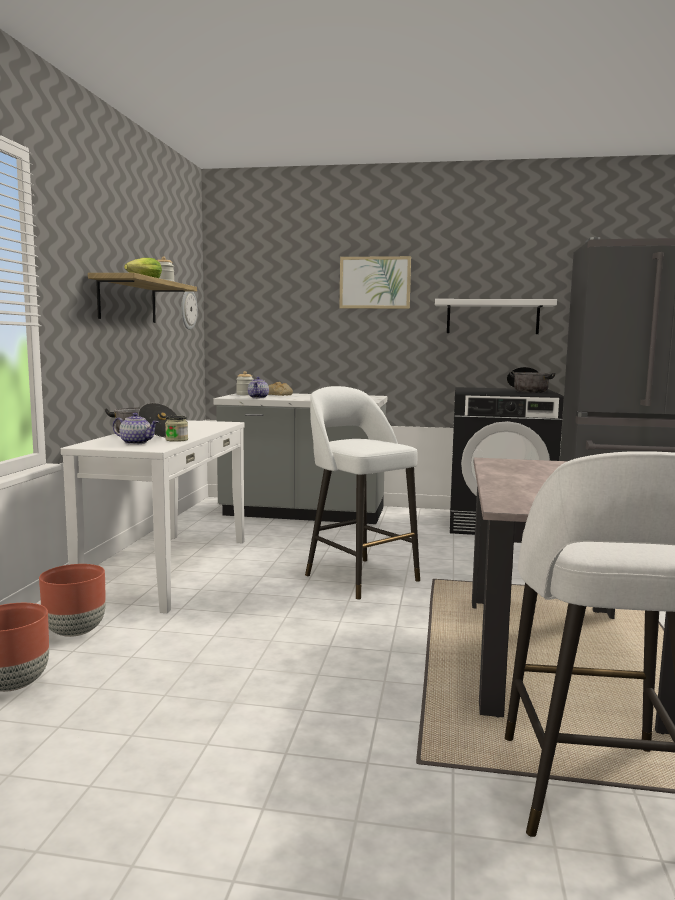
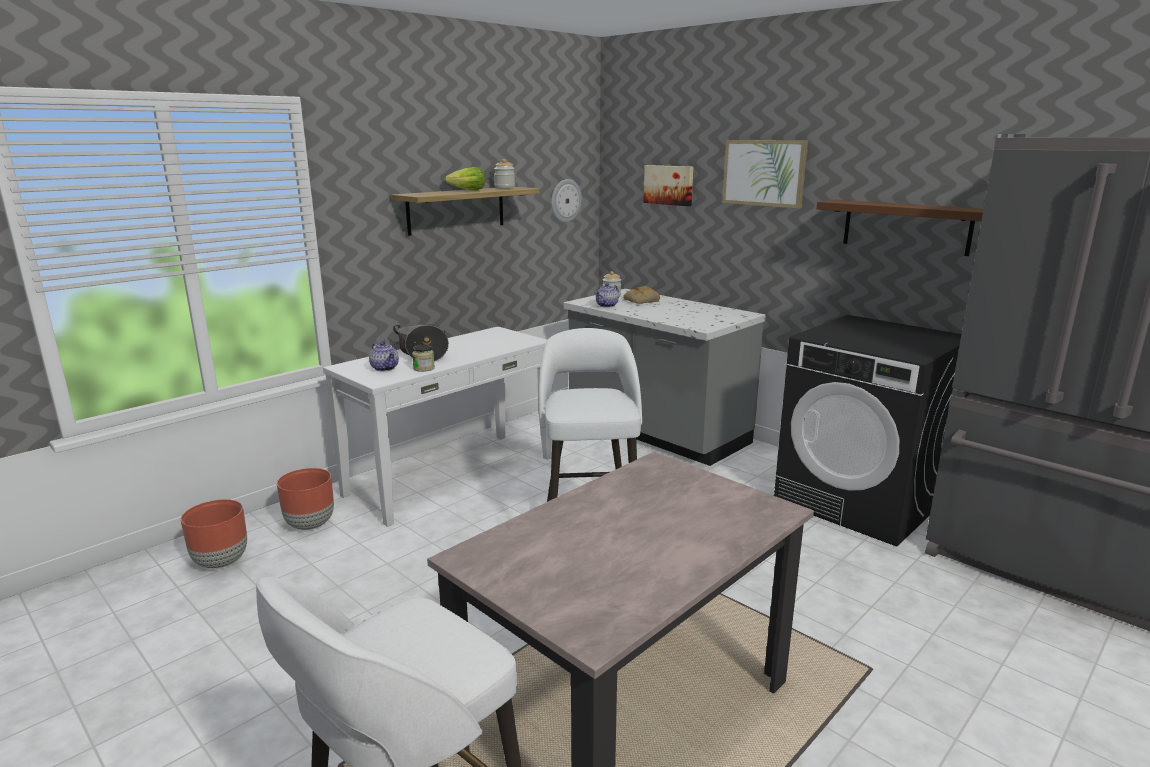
camera: 35 degrees right, 10 degrees up
(283, 296) = (669, 185): none -> picture
(492, 317) = (906, 226): white shelf -> brown shelf
(528, 391) = (915, 340): cooking pot -> none

